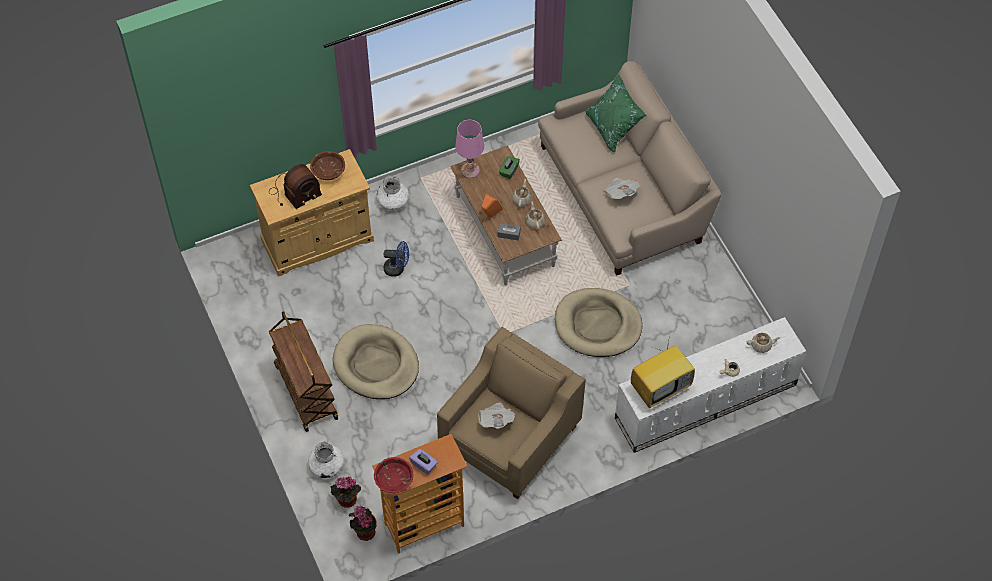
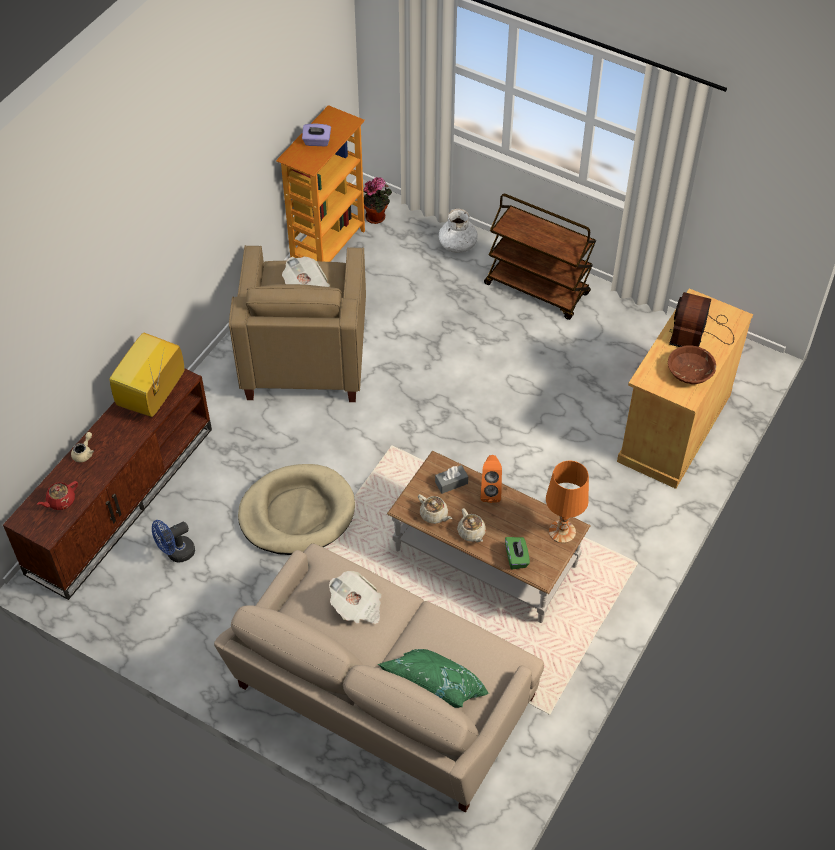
camera: 145 degrees right, 5 degrees down
(346, 501) = (414, 229): potted plant -> none
(376, 364) = (495, 347): beige dog bed -> none
(393, 201) = (640, 517): white vase -> none
(394, 480) = (334, 119): red bowl -> none
(397, 268) = (563, 448): blue fan -> blue fan (176, 553)
(470, 170) = (562, 531): pink table lamp -> orange table lamp
(705, 402) = (121, 498): white tv stand -> brown tv stand
(761, 345) = (60, 501): beige teapot -> red teapot

